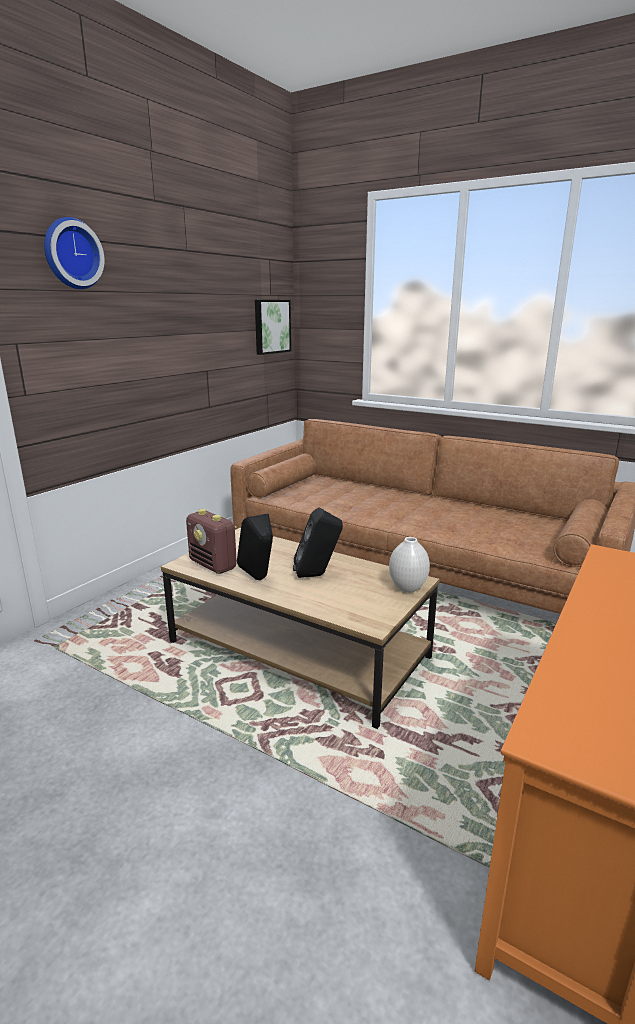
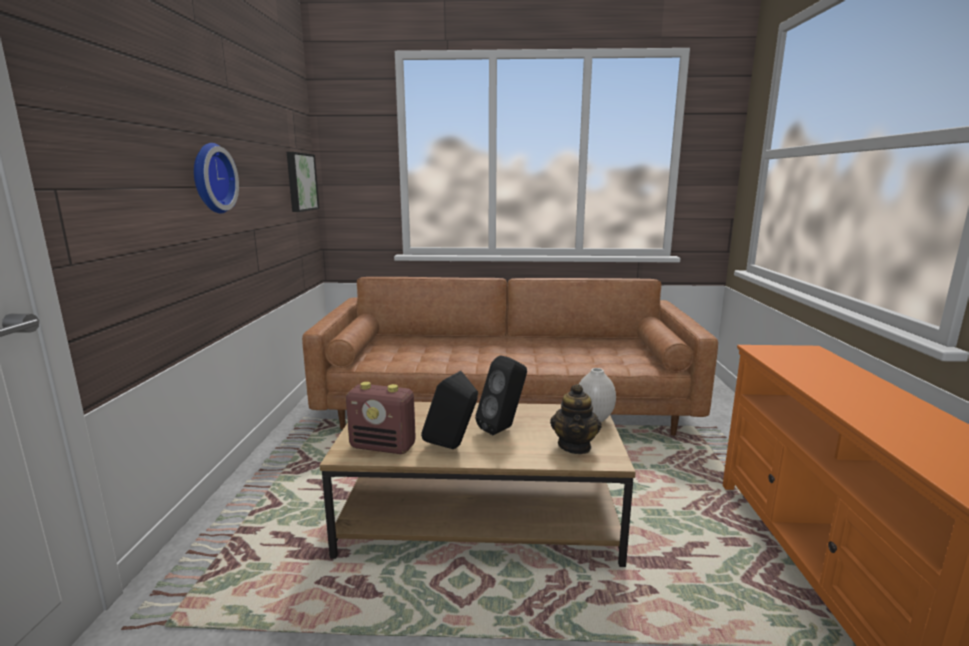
camera: 30 degrees left, 5 degrees down
(71, 254) = (117, 71): wall clock -> wall clock (210, 178)
(358, 605) = (575, 446): none -> teapot

